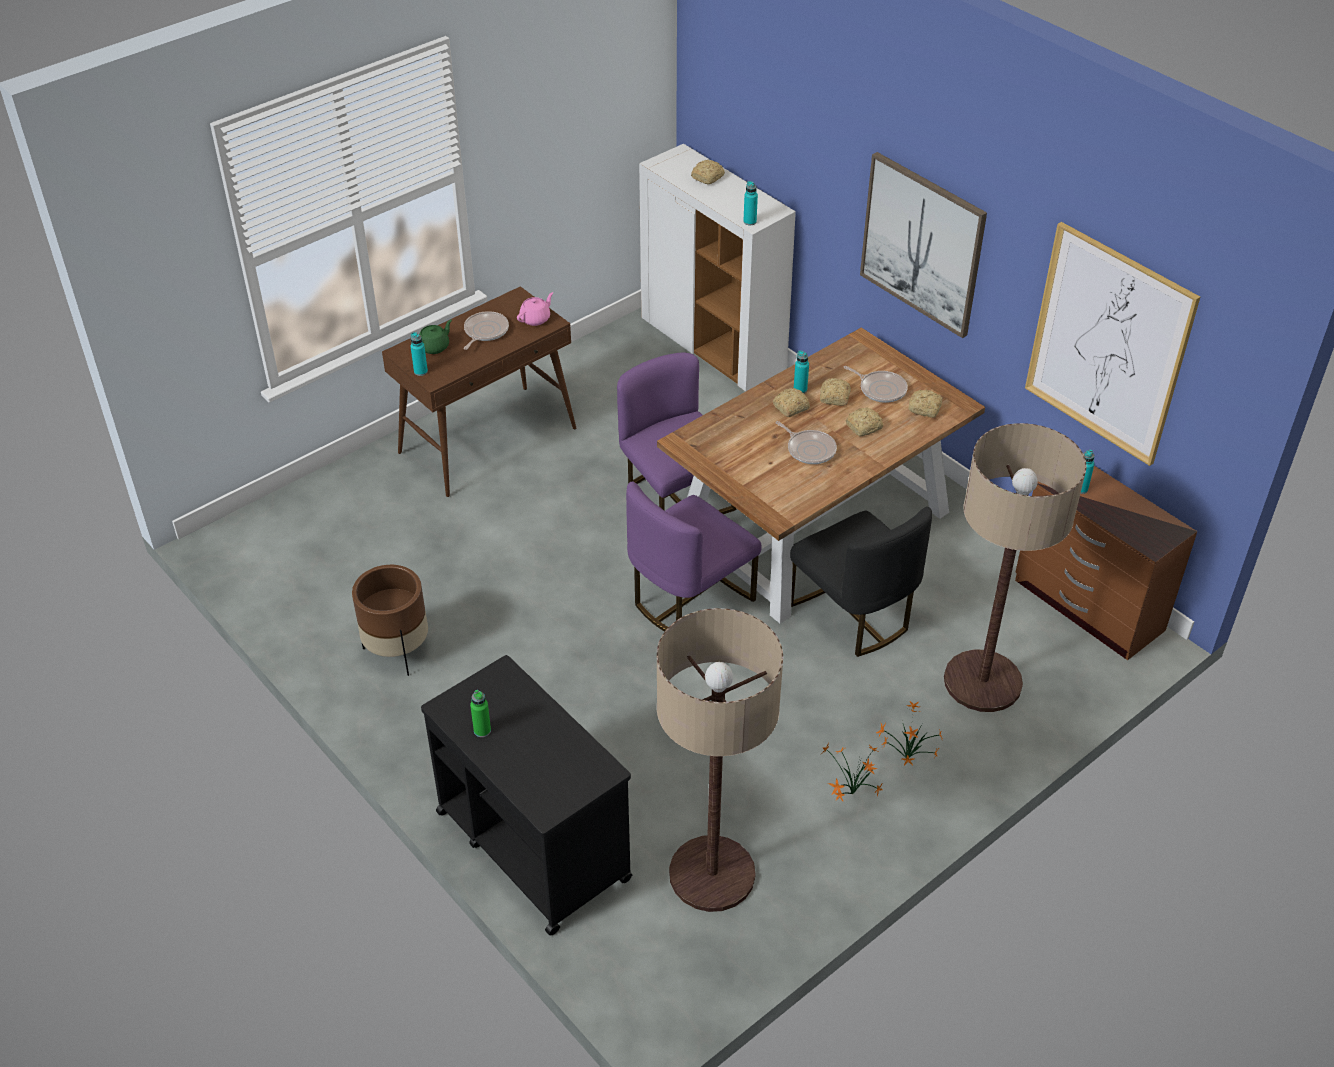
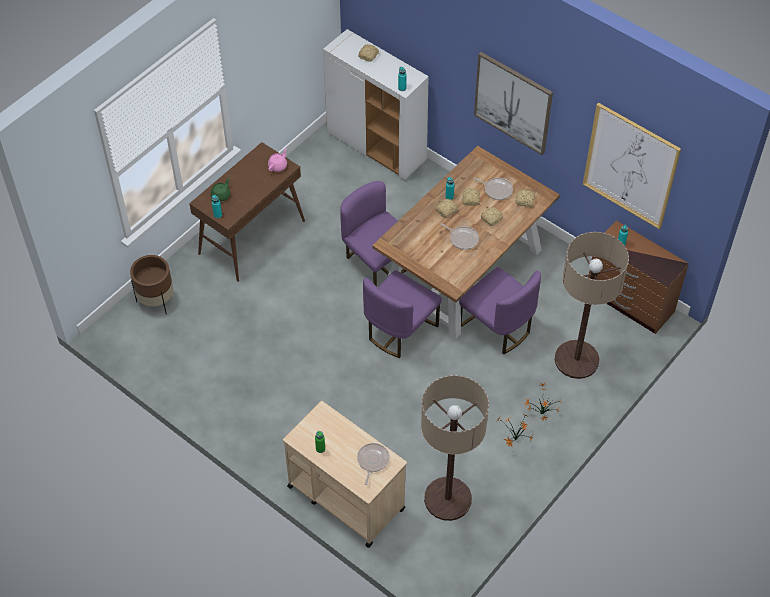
camera: 10 degrees left, 10 degrees up
(397, 651) = (236, 390): brown planter -> brown planter (156, 300)
(485, 331) = (249, 180): frying pan -> frying pan (372, 461)
(532, 844) = (345, 497): black cart -> beige cart
(853, 615) = (496, 327): black chair -> purple chair

